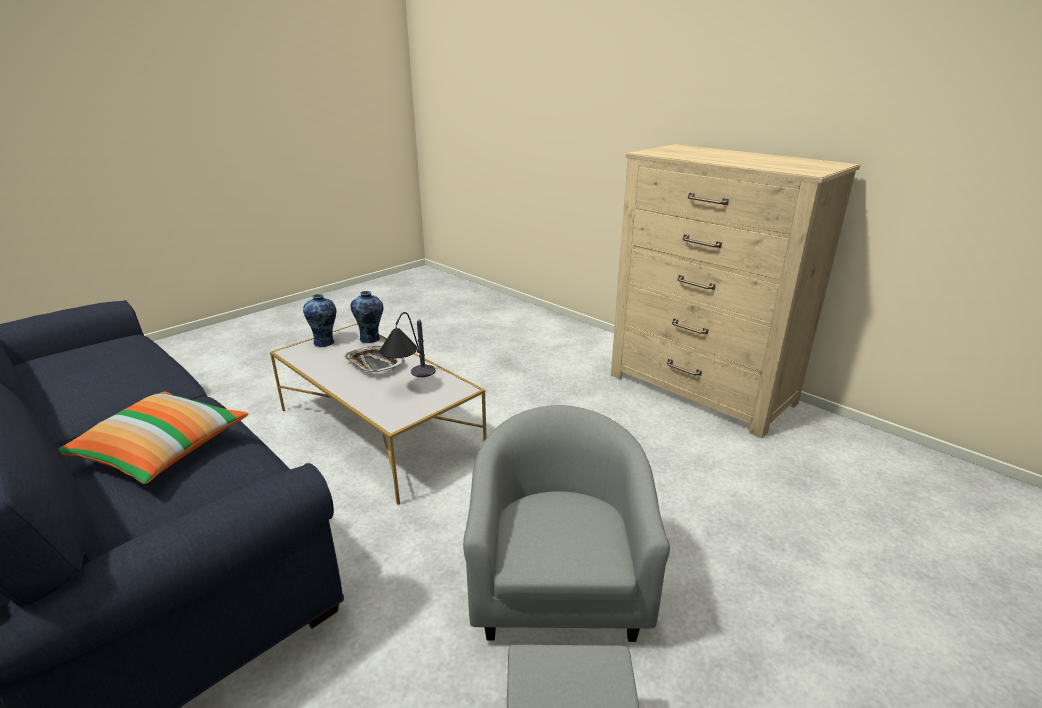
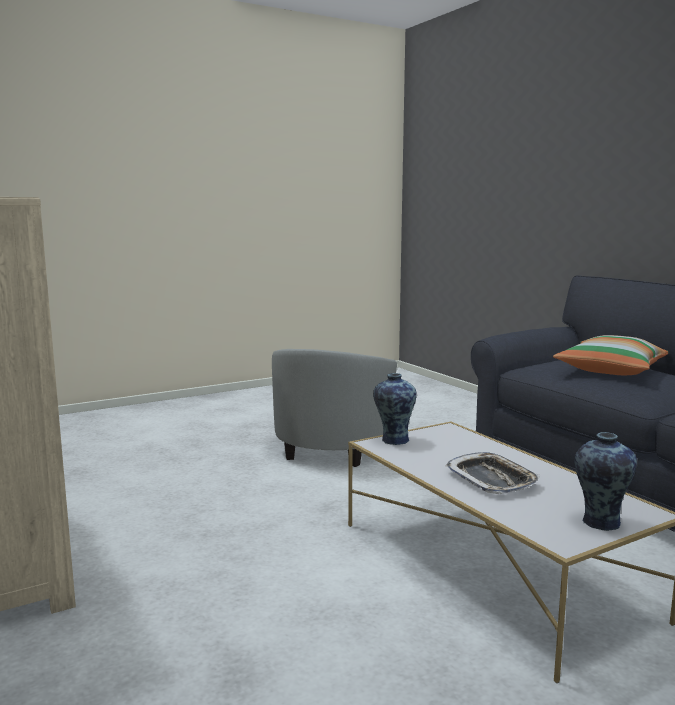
camera: 165 degrees left, 15 degrees down
(371, 339) = (516, 518): vase -> vase (393, 440)
(410, 383) = (435, 454): table lamp -> none

